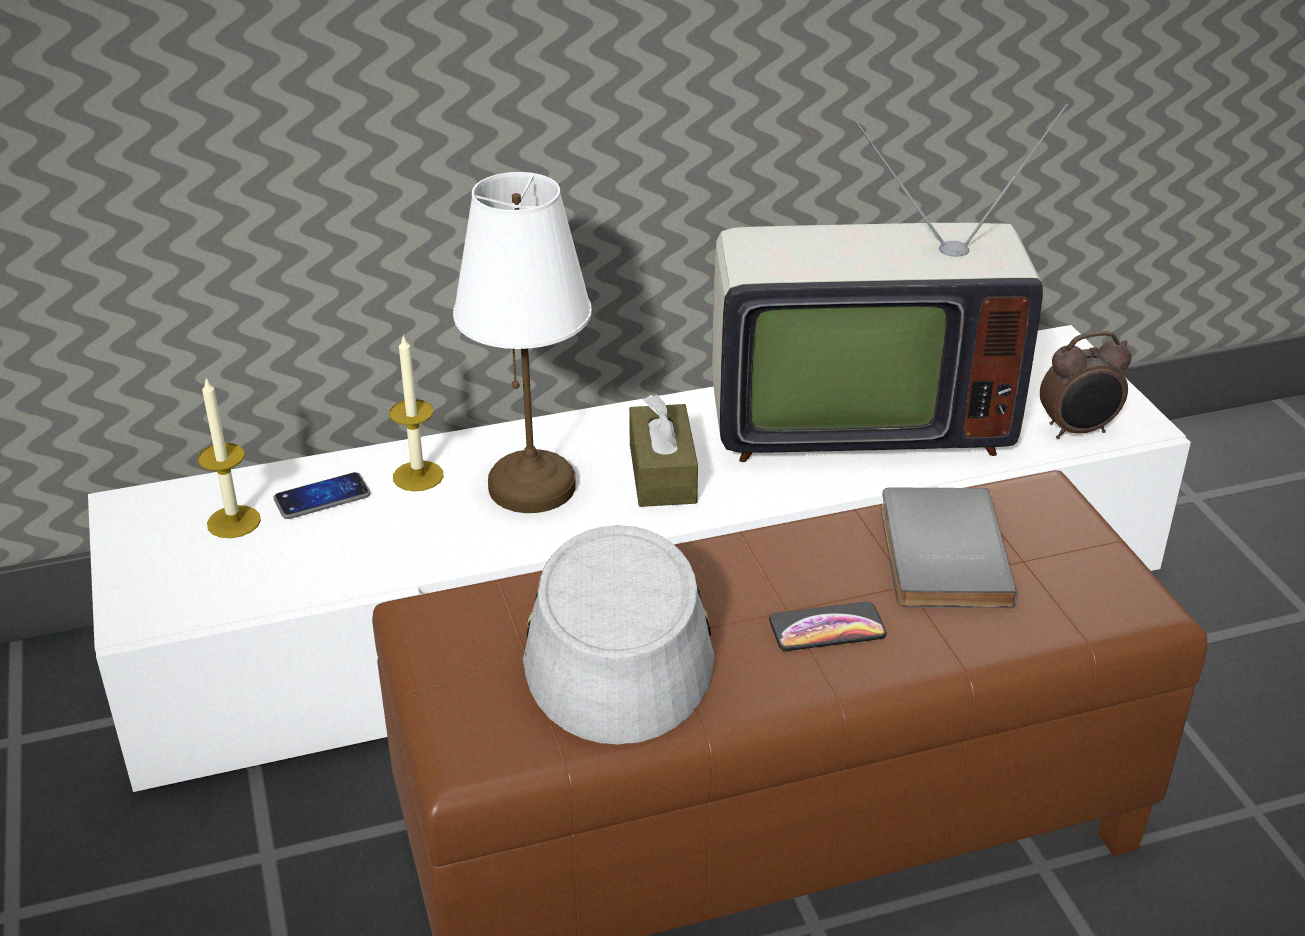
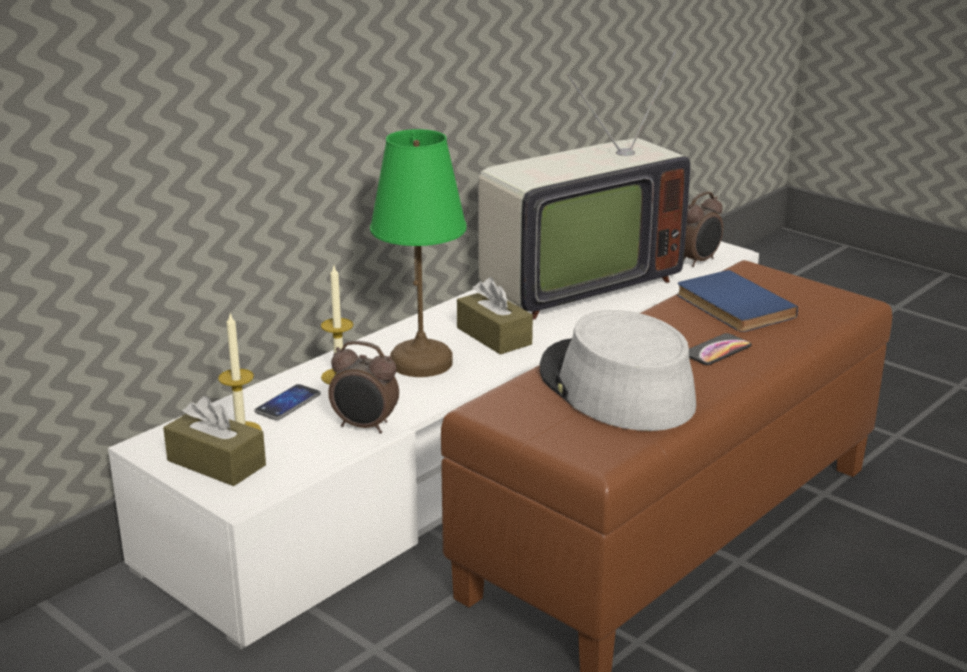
camera: 30 degrees left, 10 degrees down
(165, 558) = (216, 463): none -> brown tissue box
(369, 565) = (365, 427): none -> alarm clock
(532, 485) = (420, 362): white table lamp -> green table lamp
(937, 553) = (731, 306): grey book -> blue book

